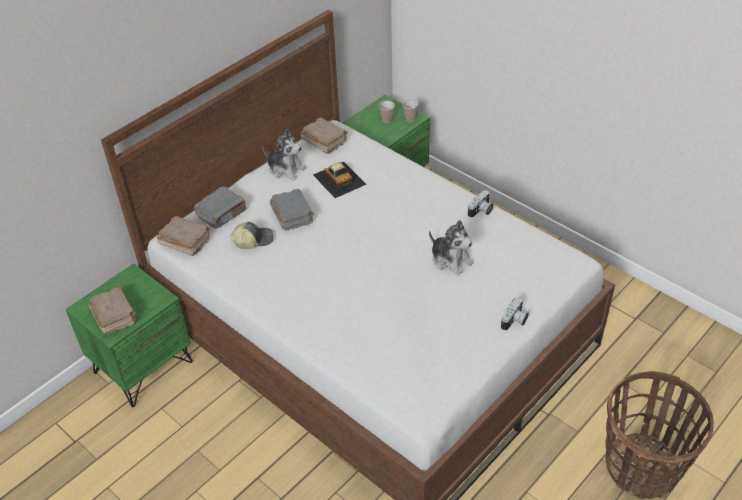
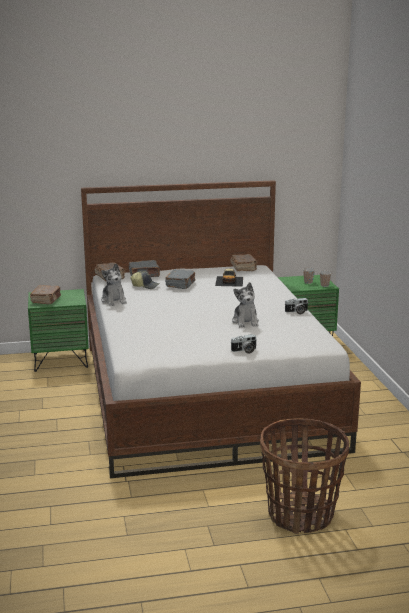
camera: 35 degrees right, 25 degrees down
(286, 169) = (205, 271): plush toy -> plush toy (114, 300)

